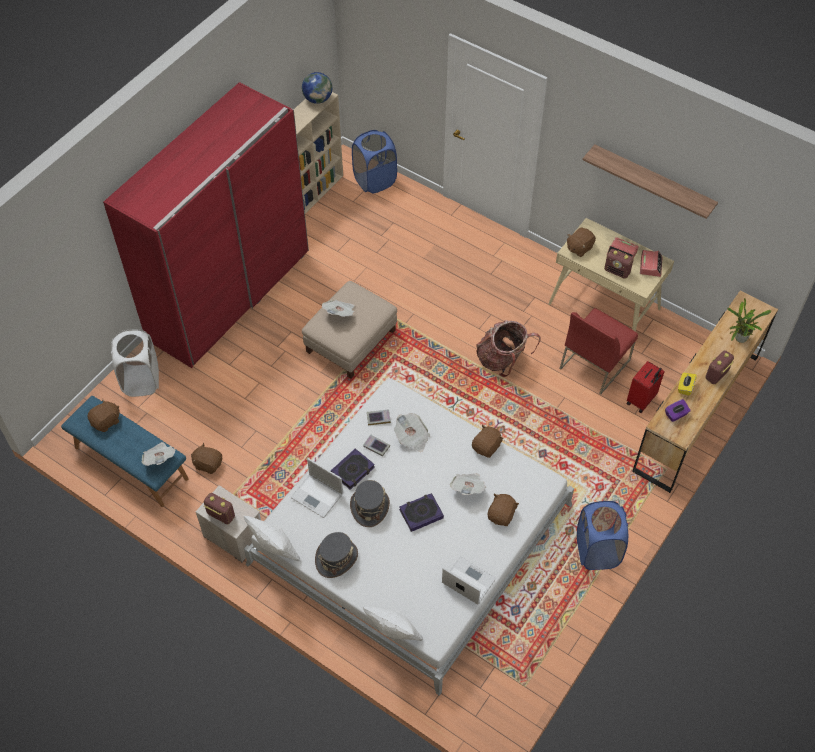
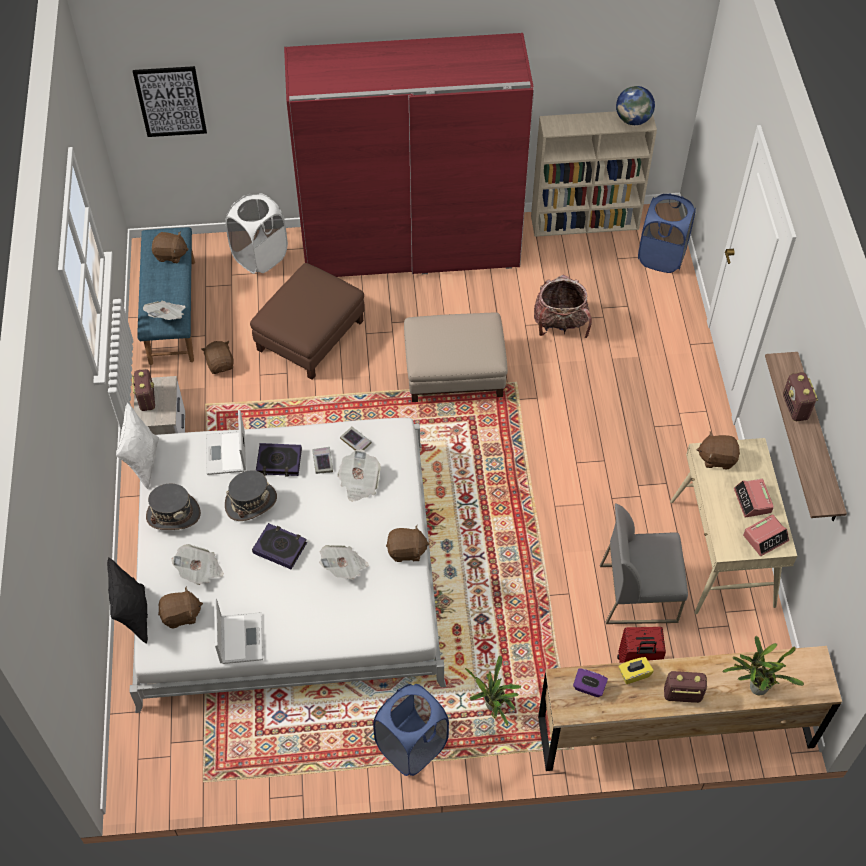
camera: 50 degrees right, 0 degrees up
(38, 306) = (170, 101): none -> picture
(239, 397) = (310, 334): none -> brown ottoman
(340, 313) = (449, 331): newspaper -> newspaper (200, 571)
(393, 634) = (133, 615): white pillow -> black pillow
(501, 515) = (339, 617): brown plush toy -> brown plush toy (181, 615)
(502, 360) = (559, 508): backpack -> backpack (560, 325)
(594, 363) = (639, 592): red chair -> grey chair
(606, 489) = (493, 707): none -> potted plant
(617, 271) = (723, 512): radio -> radio (795, 408)

